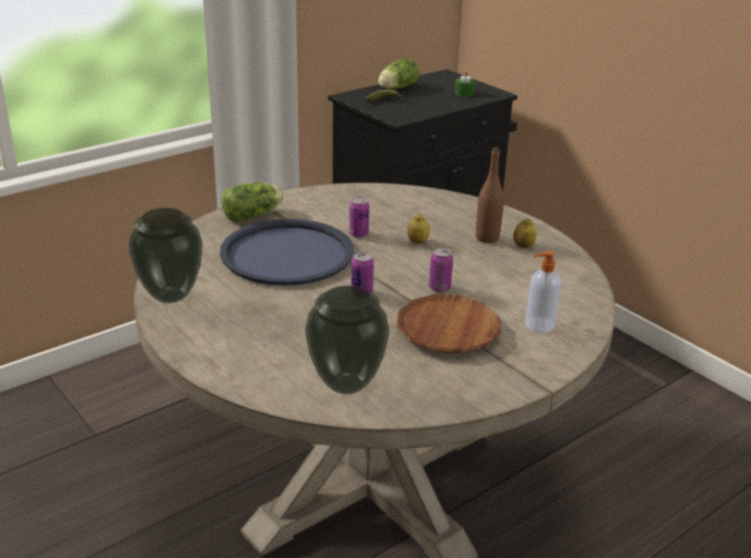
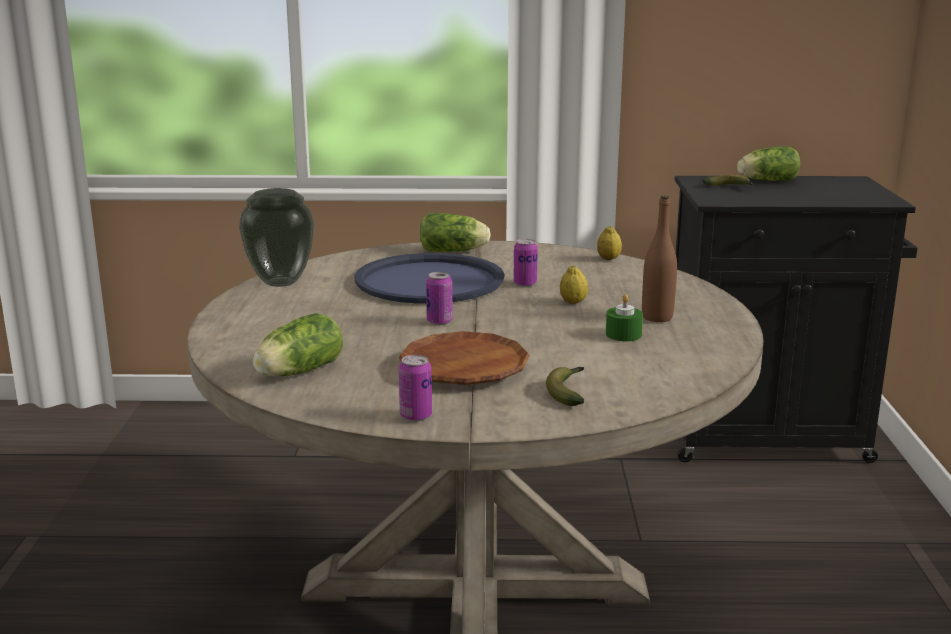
camera: 40 degrees right, 10 degrees down
(347, 384) = (296, 372): vase -> lettuce
(439, 288) = (522, 338): can -> can (416, 416)
(464, 93) = (844, 195): green candle -> green candle (623, 334)
(523, 246) = (687, 333): lemon -> lemon (608, 259)
(538, 325) = (568, 392): soap dispenser -> banana

